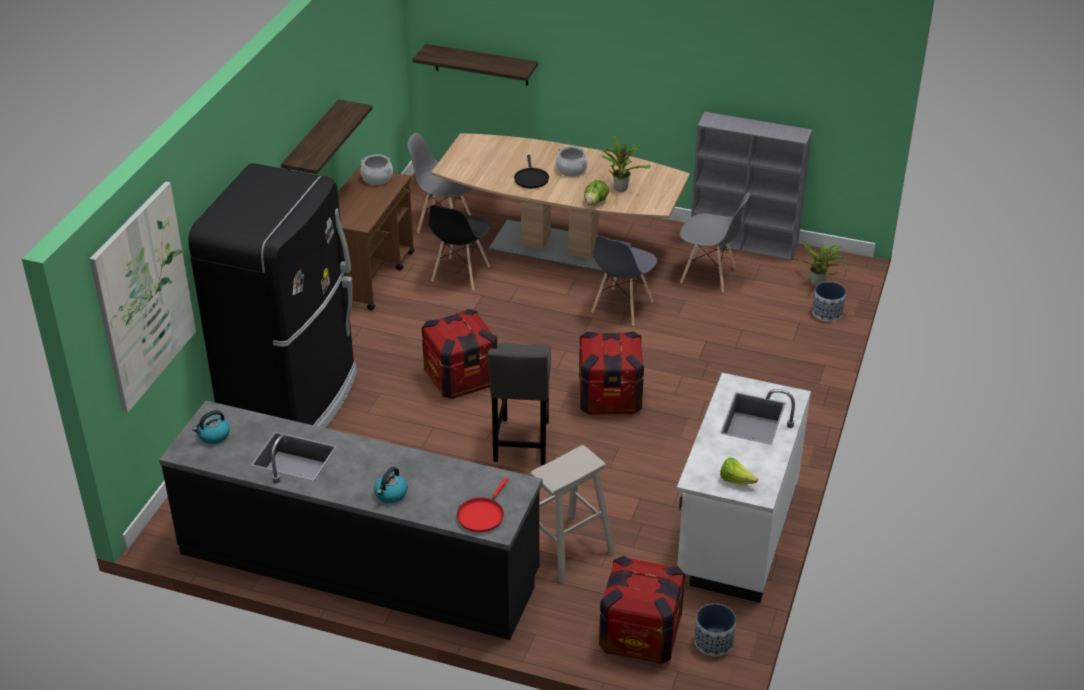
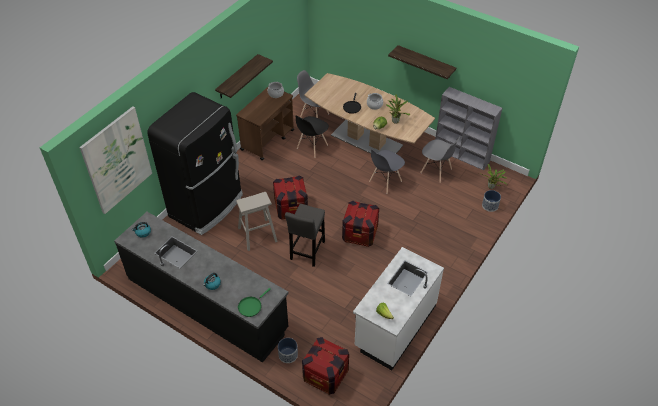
camera: 15 degrees right, 10 degrees up
(481, 65) = (343, 39): shelf -> shelf (425, 62)
(481, 515) = (251, 306): red frying pan -> green frying pan
(566, 548) = (307, 316): beige stool -> beige stool (257, 234)
(713, 642) = (360, 387): planter -> planter (288, 355)

